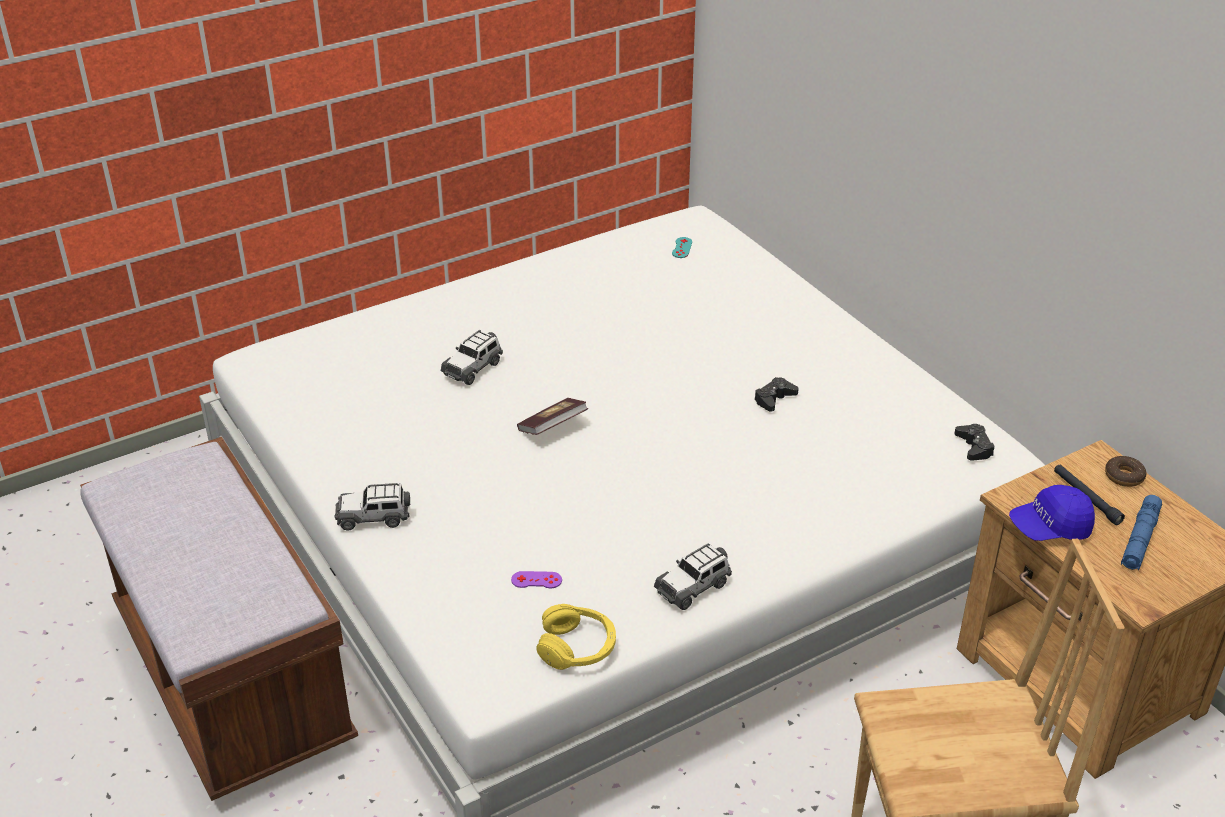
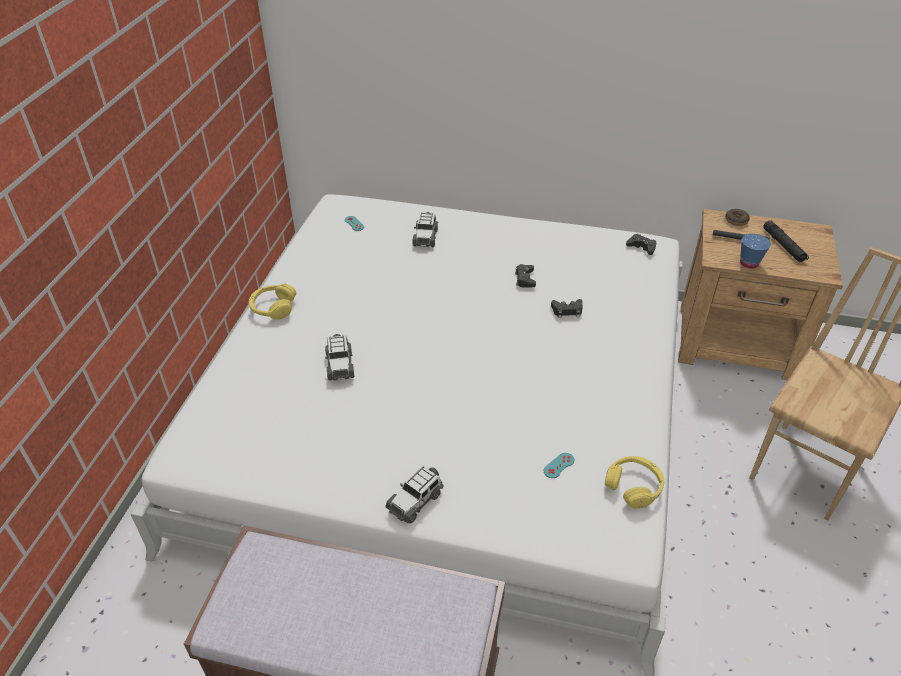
camera: 45 degrees left, 5 degrees up
(491, 285) = (273, 307): none -> yellow headphones
(536, 580) = (559, 465): purple game controller -> turquoise game controller
(552, 427) = (438, 370): book -> none
(693, 587) = (633, 407): toy car -> toy car (425, 237)
(771, 456) = (567, 311): none -> black game controller
(1050, 528) = (749, 263): blue cap -> blue cup
(1139, 539) = (783, 246): blue flashlight -> black flashlight

